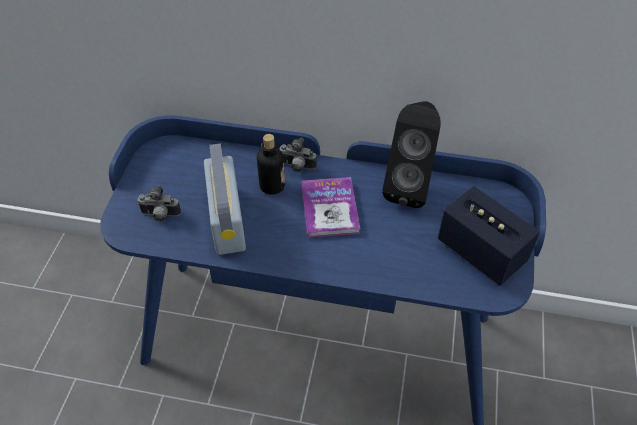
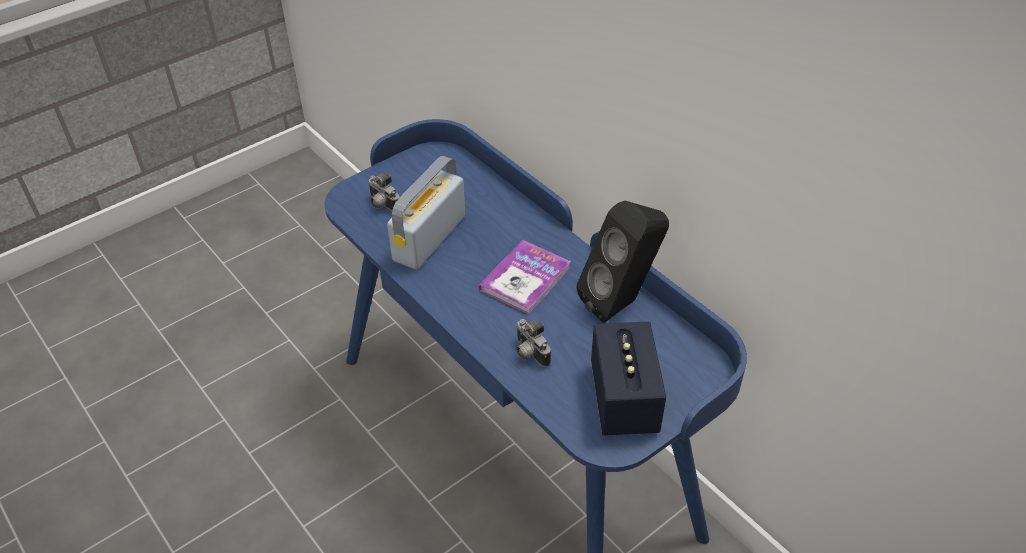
camera: 40 degrees right, 5 degrees down
(272, 186) = (496, 232): bottle -> none
(297, 167) = (535, 228): camera -> camera (529, 354)

